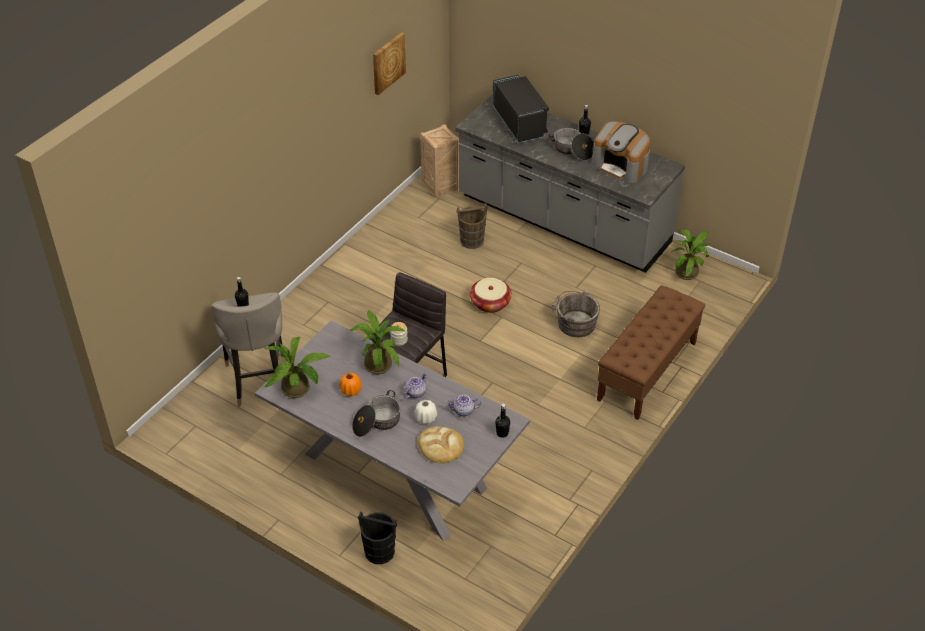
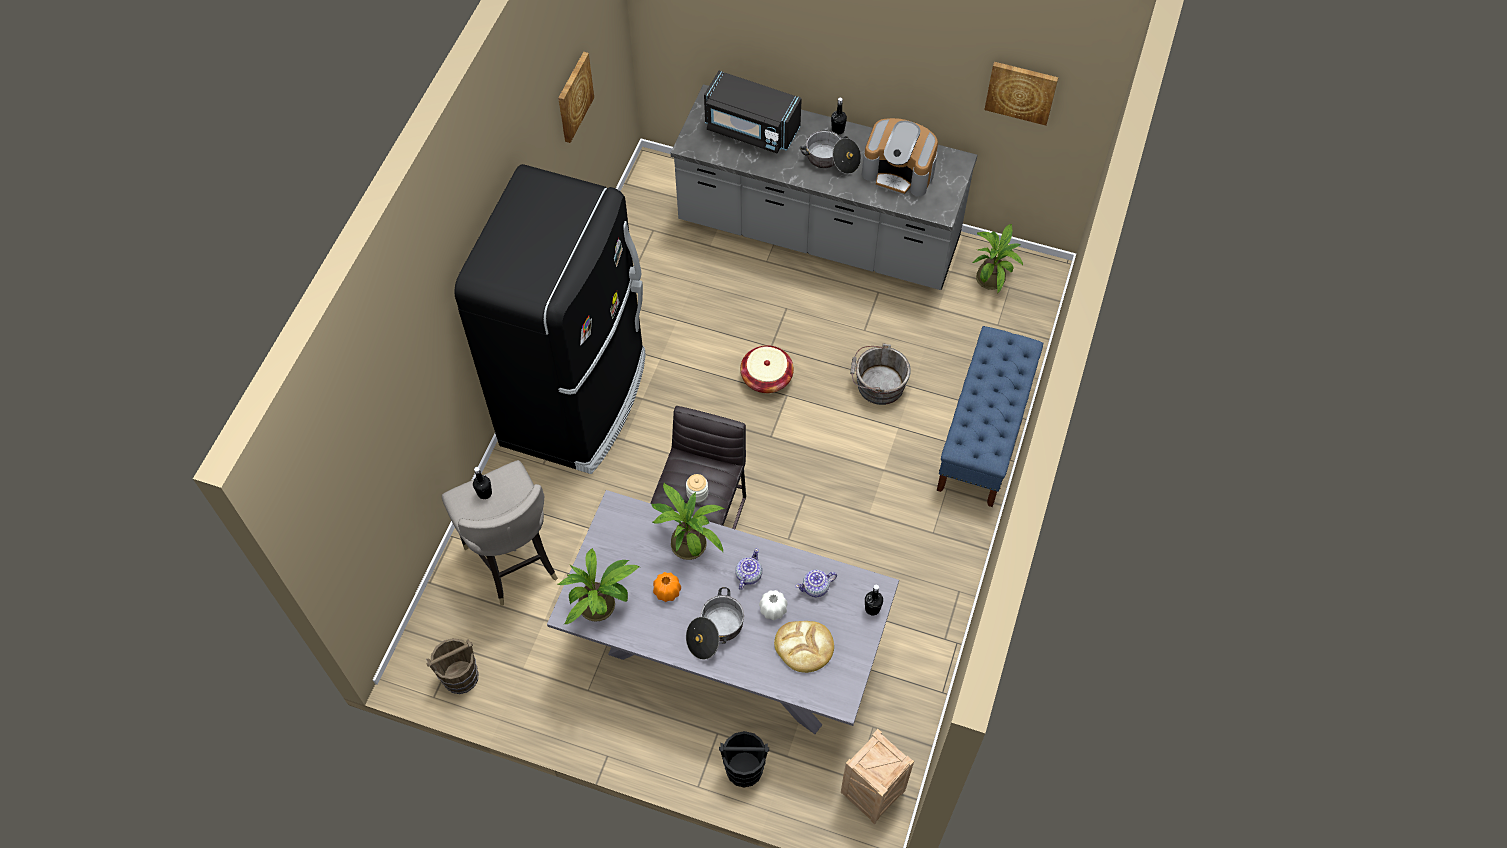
camera: 15 degrees left, 15 degrees up
(343, 290) = (577, 399): none -> black fridge
(440, 187) = (649, 213): crate -> crate (872, 795)
(471, 241) = (714, 288): brown bucket -> brown bucket (460, 677)
(519, 123) = (751, 129): black microwave -> black microwave turned 150 degrees clockwise
(647, 371) = (984, 435): brown bench -> blue bench
(716, 109) = (1021, 91): none -> picture

